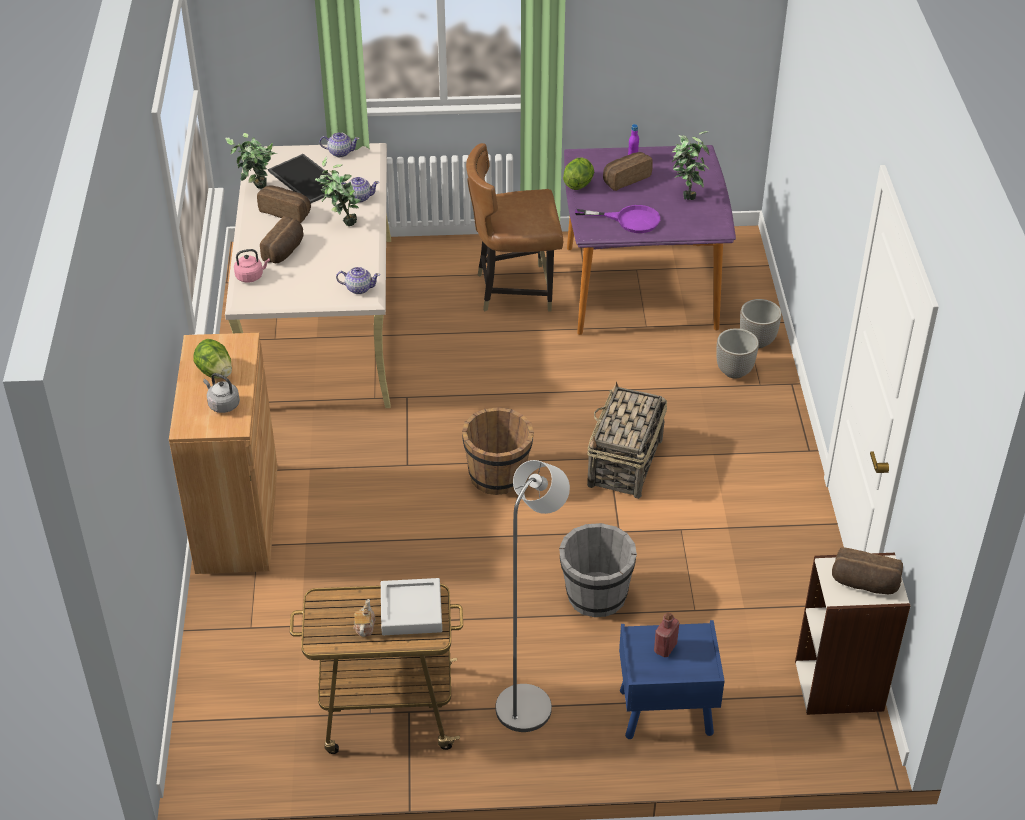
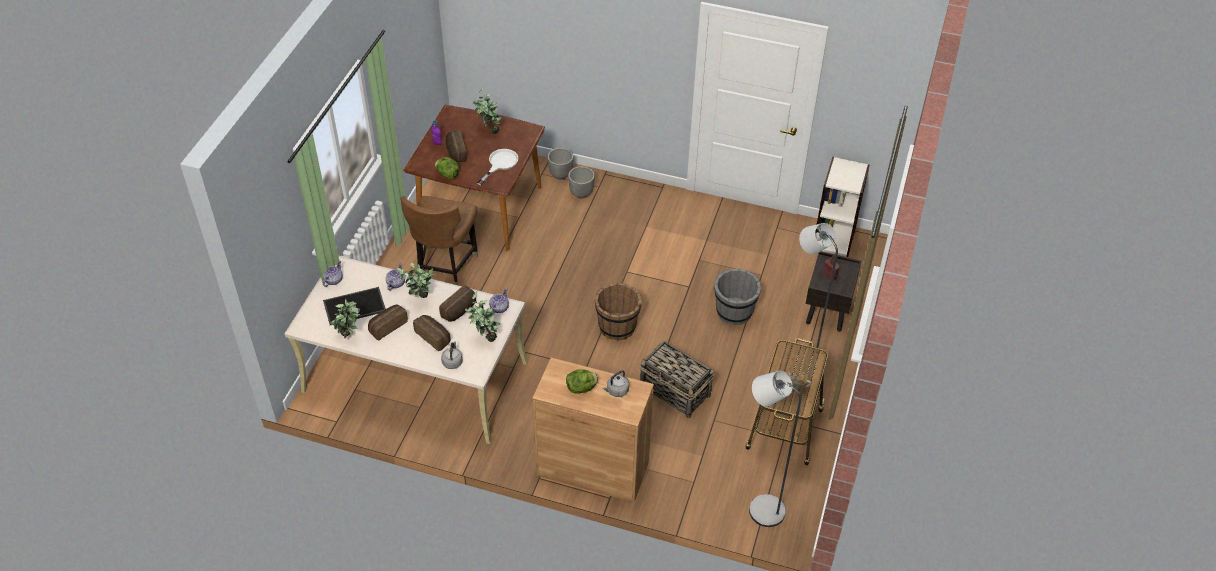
camera: 70 degrees left, 5 degrees up
(229, 714) = (760, 508): none -> grey floor lamp
(251, 276) = (452, 361): pink kettle -> grey kettle
(302, 291) = (484, 338): none -> potted plant
(411, 611) = (794, 360): grey tray -> none
(624, 463) = (635, 266): basket -> basket (675, 392)
(629, 220) = (500, 164): purple frying pan -> white frying pan
(640, 287) = (480, 207): purple dining table -> brown dining table
(664, 713) = (828, 311): blue nightstand -> brown nightstand
(864, 584) = (850, 174): bread -> bread (460, 311)

